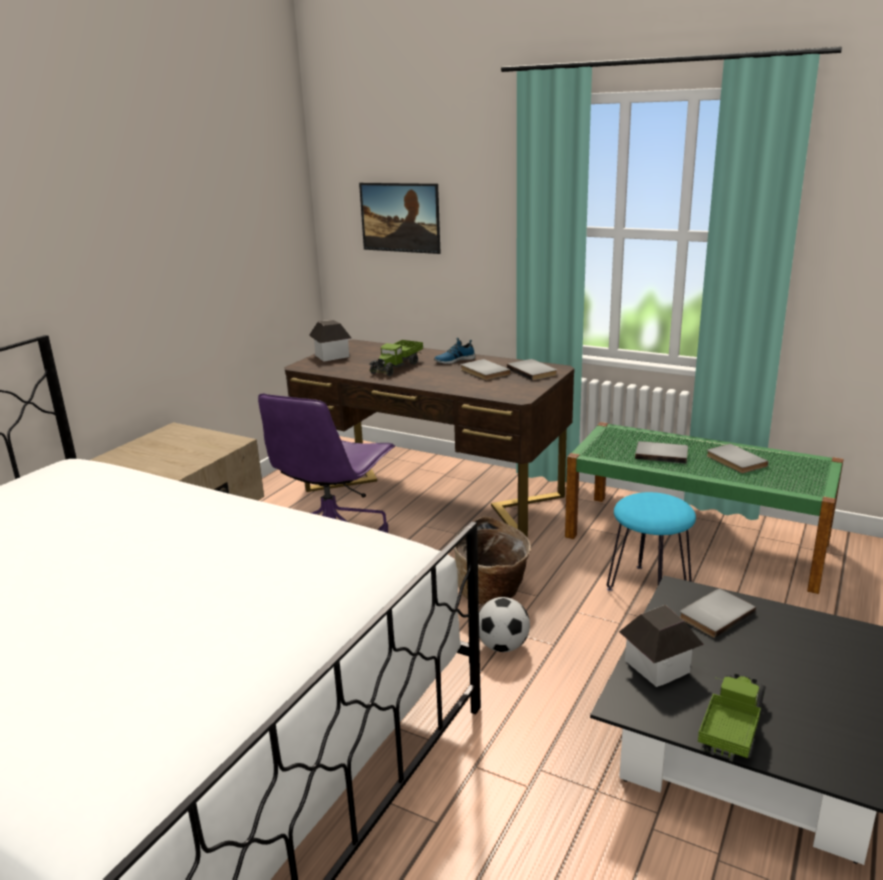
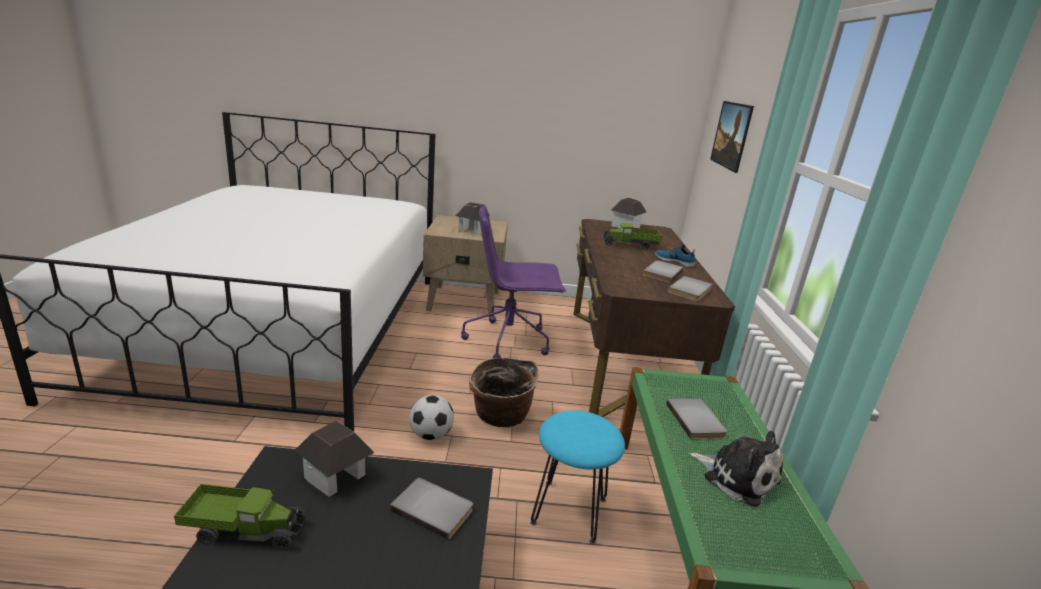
camera: 60 degrees right, 0 degrees up
(188, 450) = (471, 230): none -> toy house
(734, 461) = (737, 476): grey book -> plush toy

